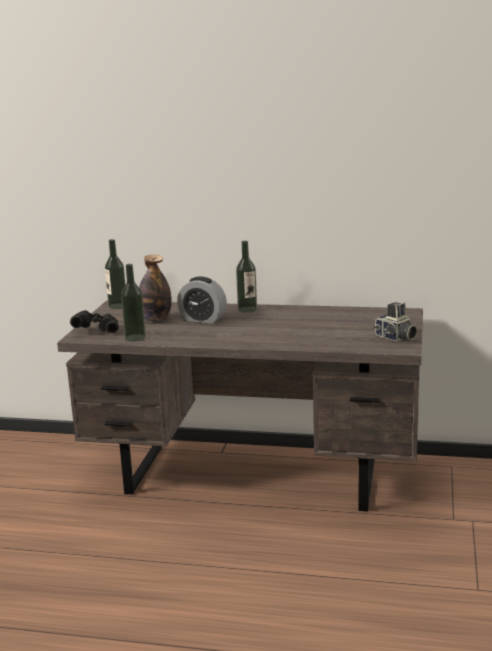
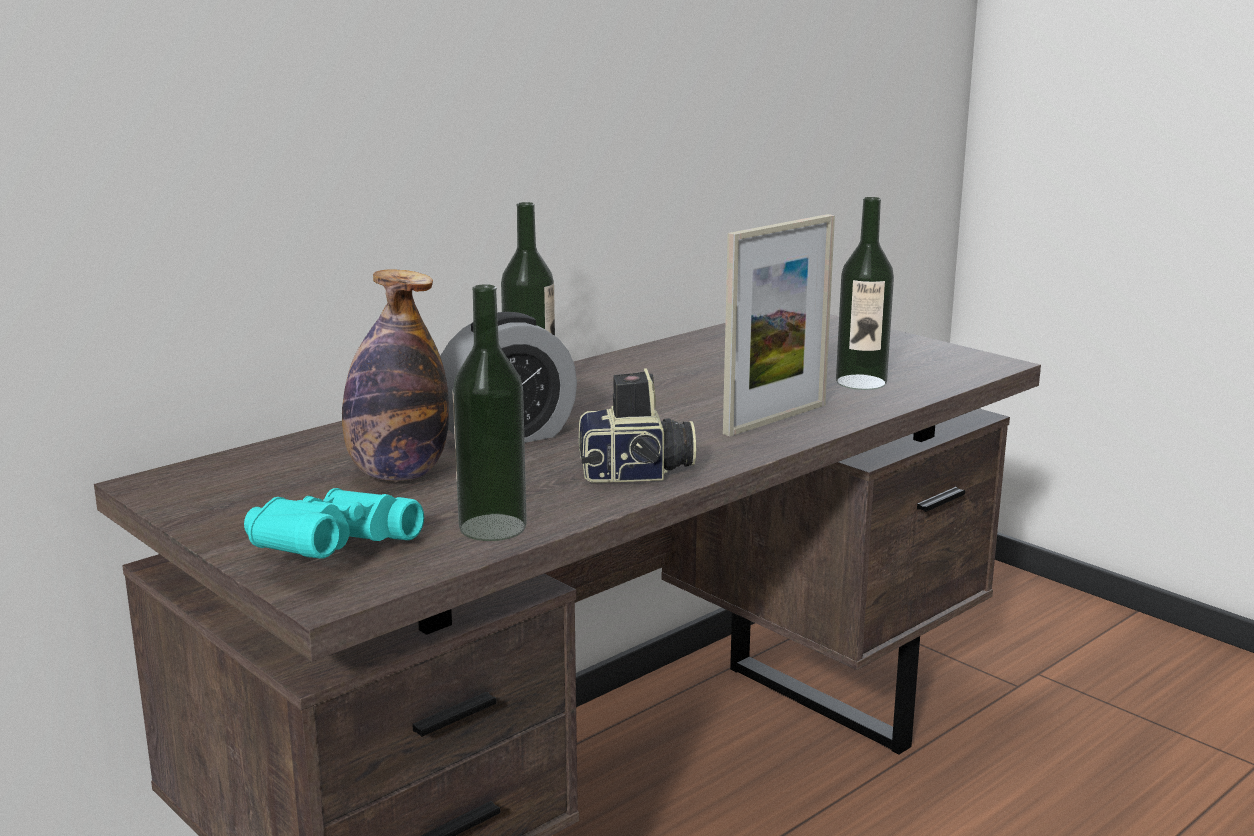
camera: 55 degrees left, 0 degrees up
(96, 330) = (329, 554): black binoculars -> turquoise binoculars
(117, 306) = (183, 483): bottle -> bottle (861, 382)
(276, 339) = (775, 419): none -> picture frame
(395, 338) = (922, 353): camera -> camera (636, 473)

